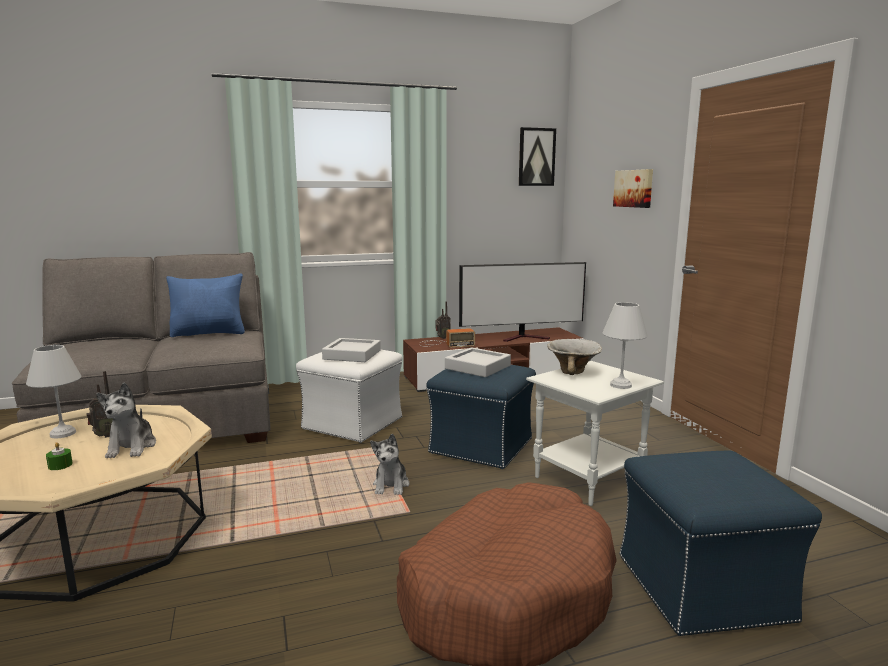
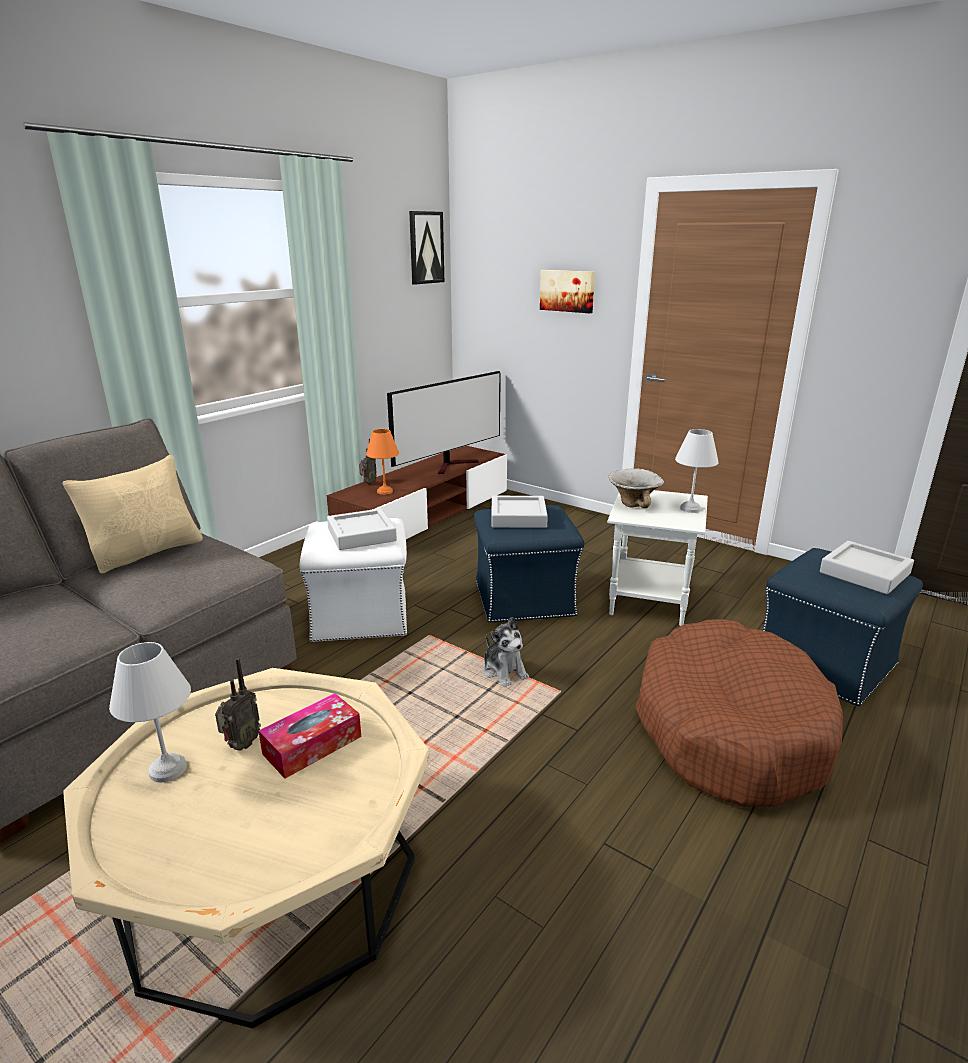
camera: 35 degrees left, 10 degrees up
(60, 465) = (267, 809): green candle -> none
(132, 447) = (312, 745): plush toy -> tissue box
(209, 333) = (147, 552): blue pillow -> beige pillow
(444, 344) = (384, 491): radio -> orange table lamp
(737, 480) = (864, 573): none -> grey tray

